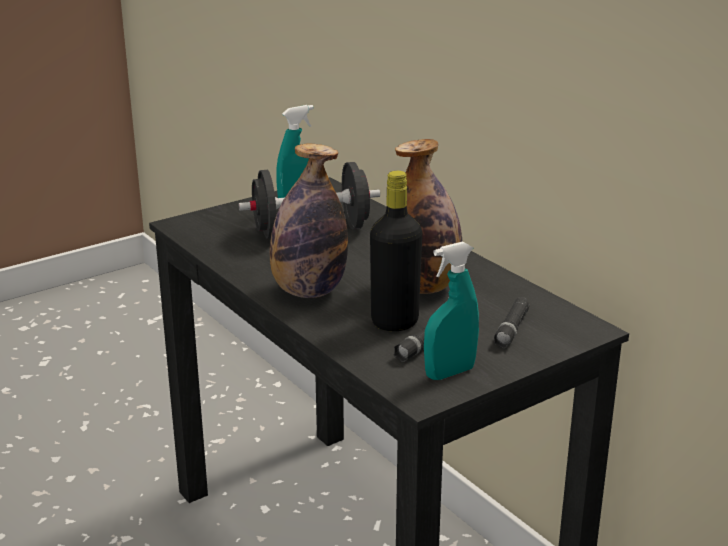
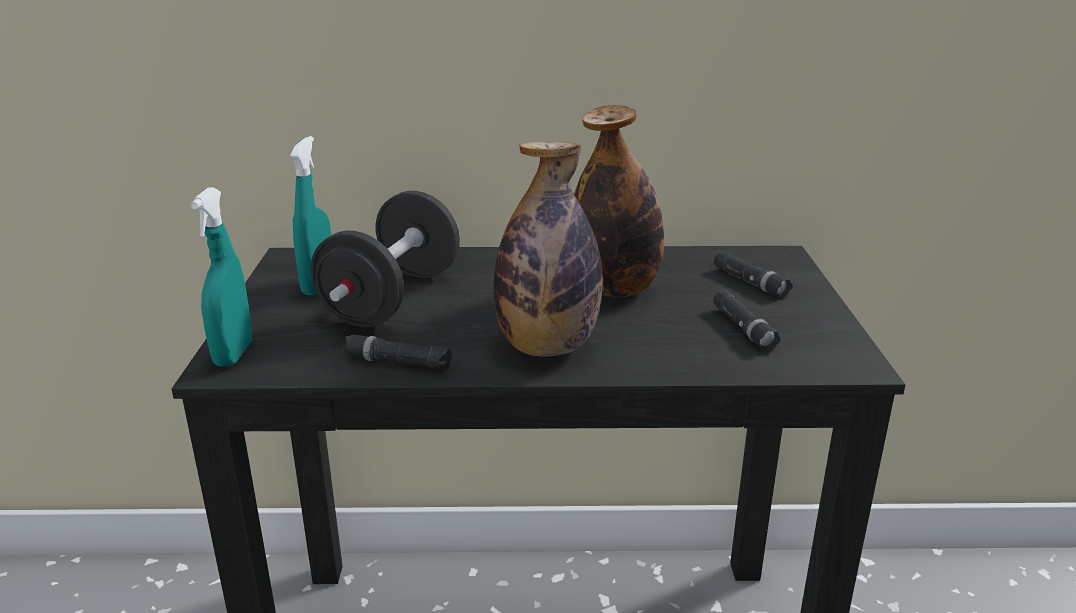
camera: 55 degrees left, 0 degrees up
(237, 260) = (398, 362): none -> black flashlight
(394, 322) = (678, 326): black bottle -> none
(449, 373) = (815, 336): turquoise spray bottle -> turquoise spray bottle (234, 354)

